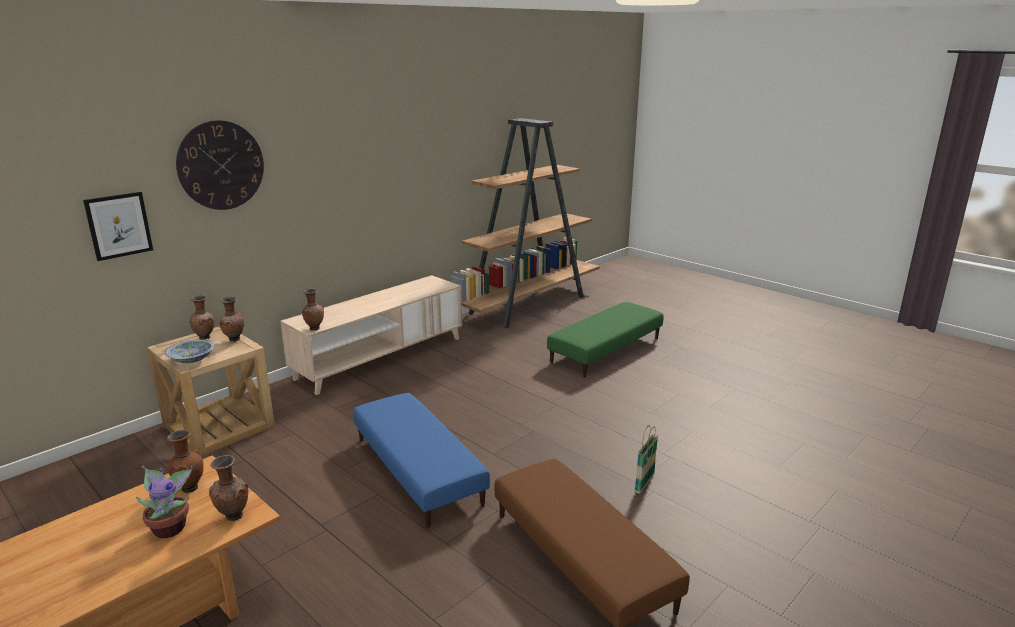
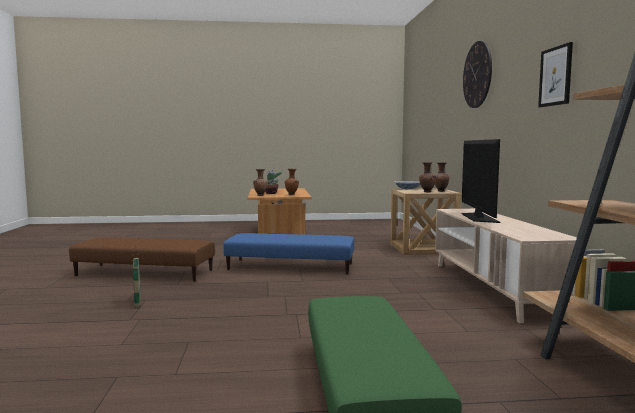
camera: 130 degrees right, 15 degrees down
(119, 225) = (448, 111): picture -> picture (555, 76)
(314, 328) = (448, 210): brown vase -> none
(362, 309) = (478, 217): none -> television

